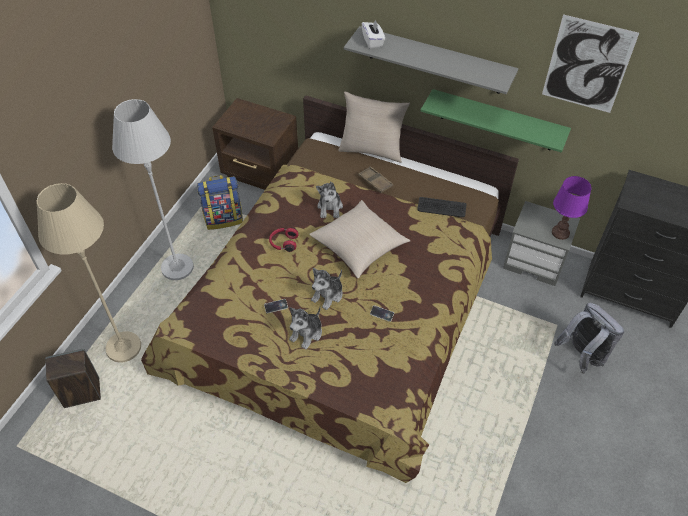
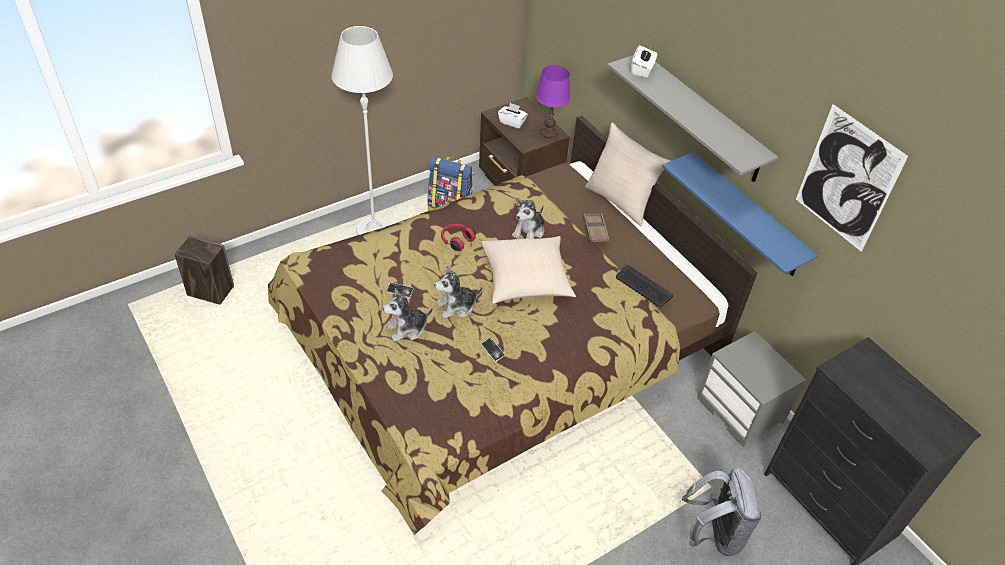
camera: 30 degrees right, 5 degrees down
(123, 347) = (273, 273): beige floor lamp -> none
(244, 124) = (512, 122): none -> white tissue box
(497, 120) = (747, 216): green shelf -> blue shelf
(560, 232) = (768, 382): purple table lamp -> purple table lamp (549, 132)

